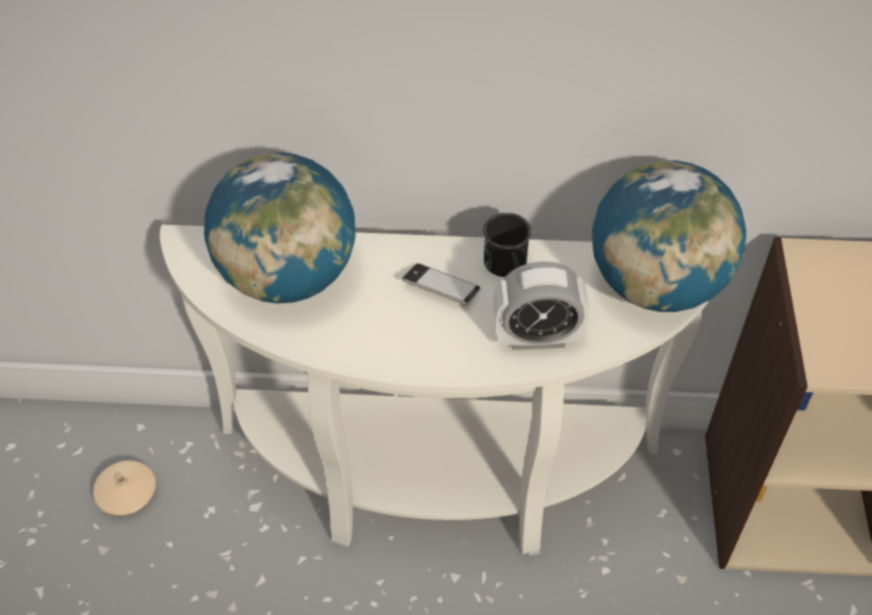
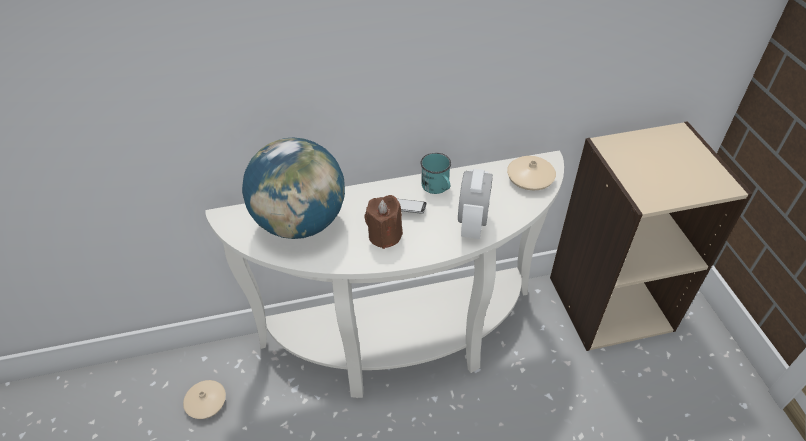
camera: 15 degrees left, 5 degrees down
(400, 325) = (385, 235): none -> brown candle
(507, 267) = (437, 187): black mug -> turquoise mug
(537, 338) = (472, 223): alarm clock -> alarm clock turned 60 degrees counterclockwise
(656, 284) = (530, 178): globe -> beige vase

